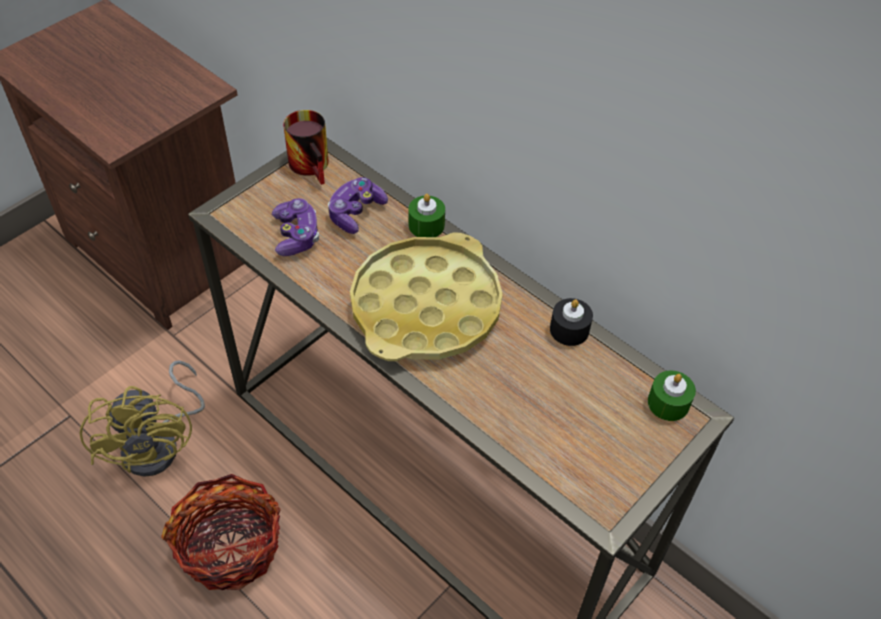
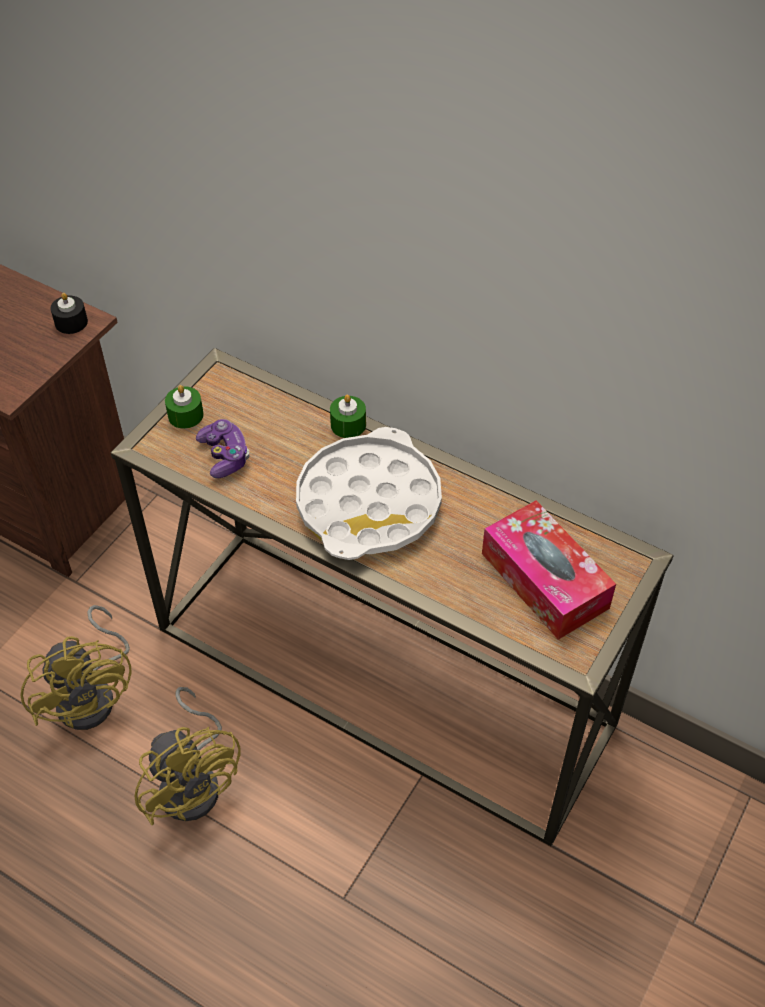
camera: 10 degrees left, 0 degrees up
(231, 547) = (194, 781): basket -> yellow fan
(314, 165) = (222, 383): mug -> none
(356, 213) = (276, 424): game controller -> none
(426, 307) = (369, 503): yellow tray -> white tray
(569, 330) = (507, 501): black candle -> black candle (71, 322)
(588, 420) = (544, 580): none -> tissue box
(668, 403) = (612, 552): green candle -> green candle (185, 415)

